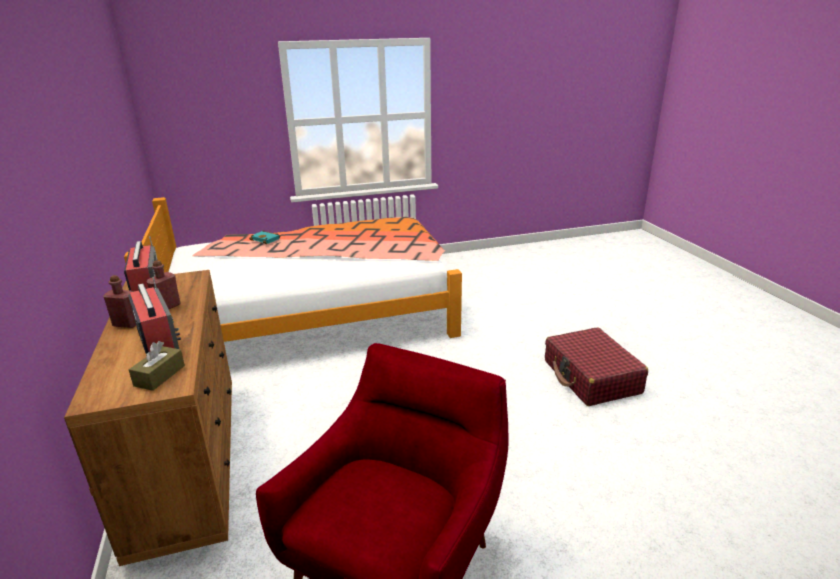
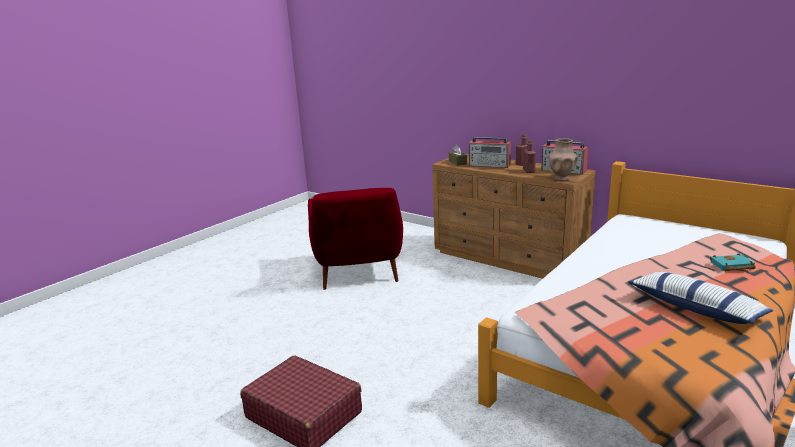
camera: 145 degrees right, 5 degrees down
(191, 280) = (561, 179): none -> brown vase
(347, 233) = (695, 308): none -> pillow

